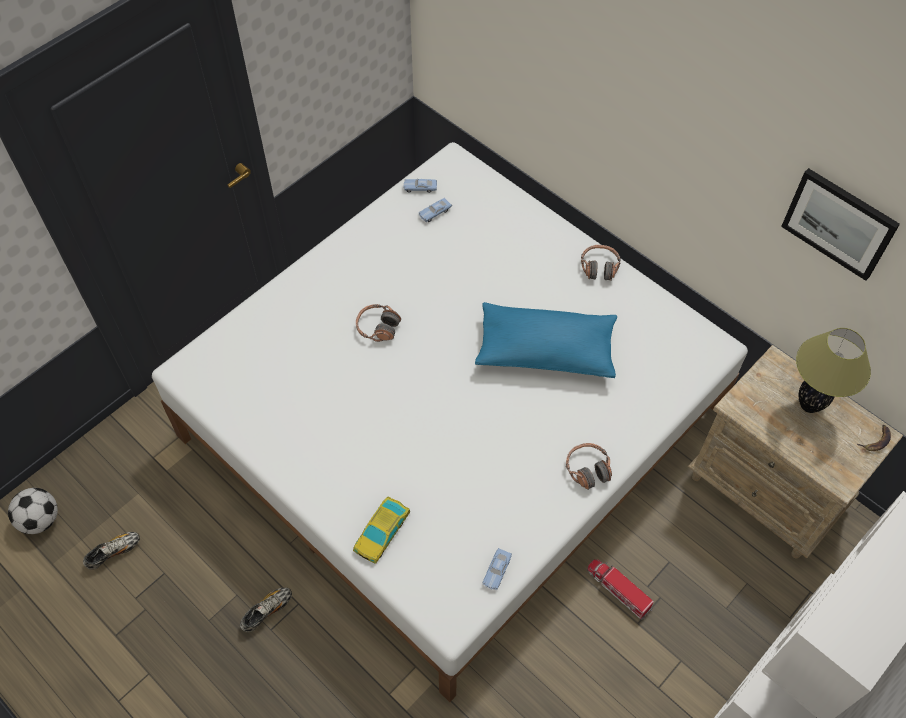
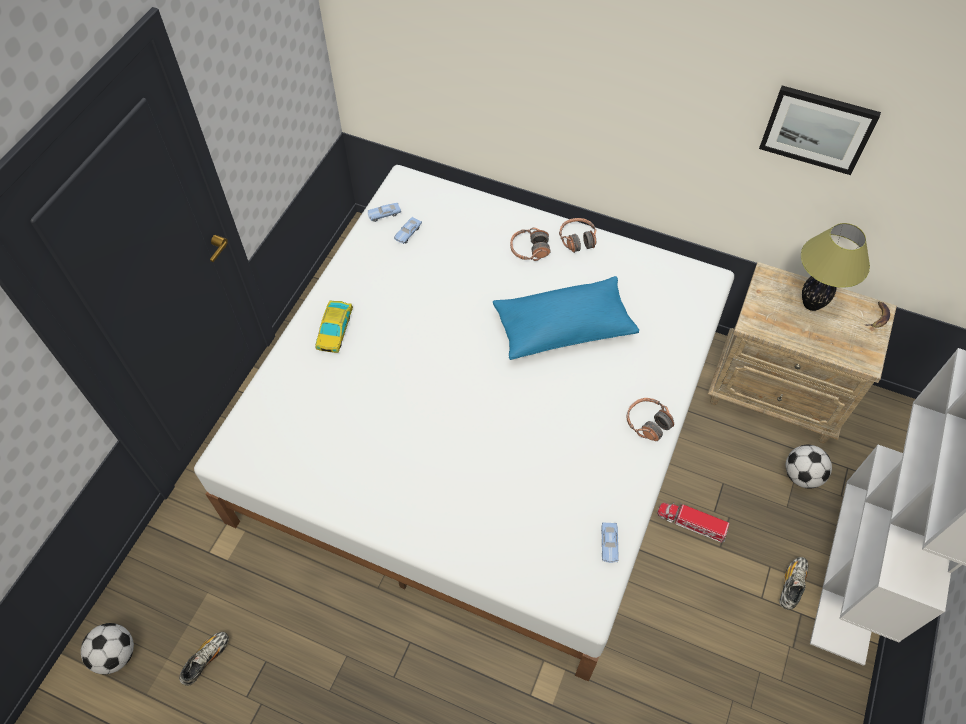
camera: 20 degrees left, 0 degrees up
(267, 611) = (383, 661): shoe -> shoe (792, 585)
(378, 327) = (400, 354): headphones -> headphones (529, 249)
(382, 532) = (488, 545): toy car -> toy car (335, 329)
(756, 582) = (801, 475): none -> football

